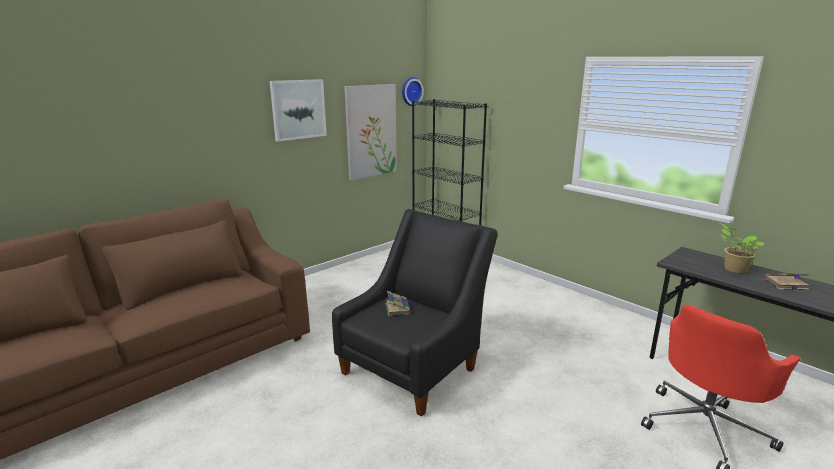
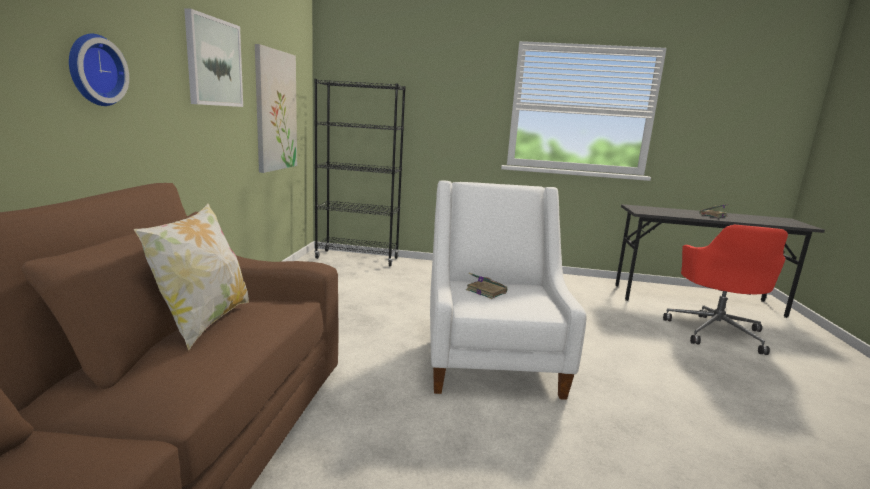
camera: 40 degrees left, 5 degrees down
(194, 287) = (203, 322): none -> pillow
(410, 91) = (303, 69): wall clock -> wall clock (94, 70)
(415, 366) = (491, 360): black armchair -> white armchair
(733, 269) = (674, 211): potted plant -> none

